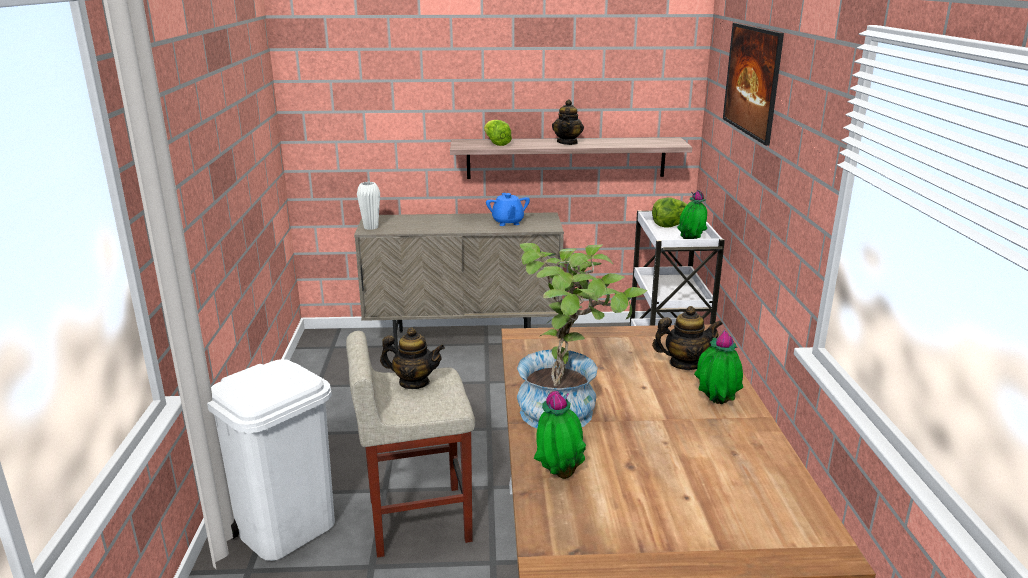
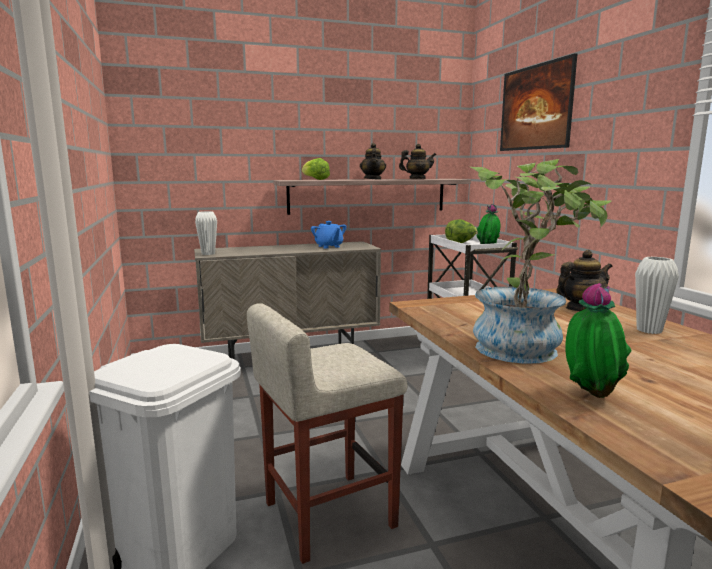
camera: 15 degrees left, 10 degrees down
(414, 382) = (322, 355): teapot -> teapot (417, 179)
(715, 404) = (649, 330): potted plant -> white vase

